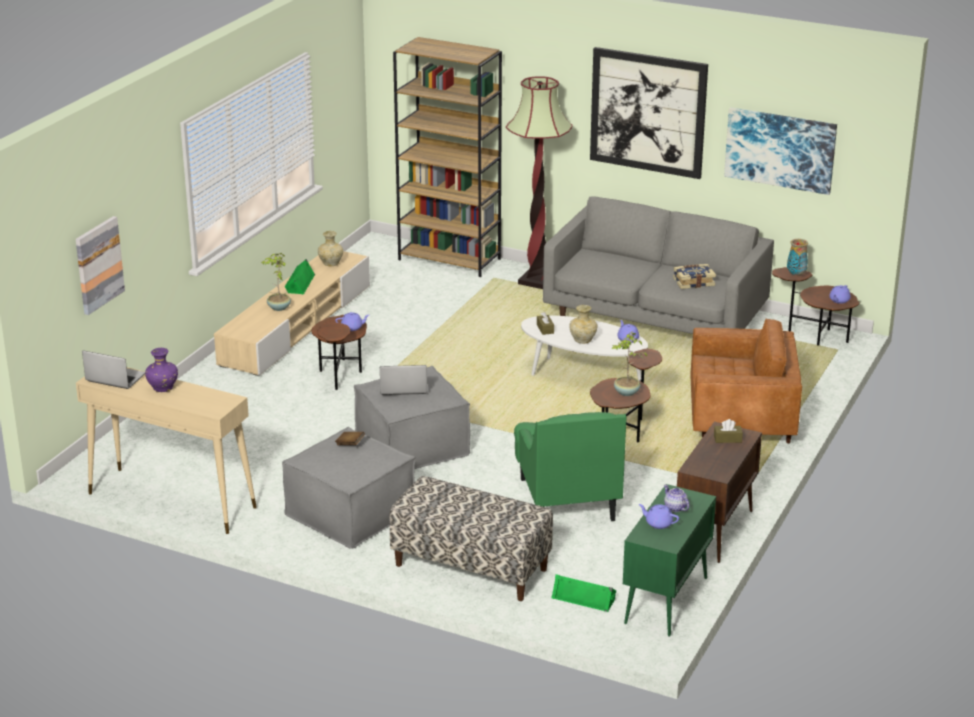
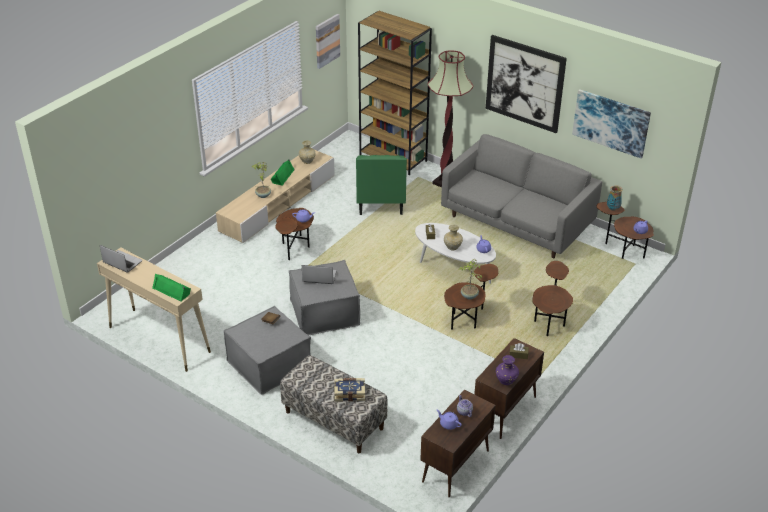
camera: 10 degrees right, 10 degrees up
(98, 265) = (125, 178): picture -> picture (327, 41)
(163, 388) = (149, 274): purple vase -> purple vase (506, 380)
(566, 498) = (413, 370): green armchair -> green armchair (380, 199)
(584, 597) = (401, 456): green speaker -> green speaker (172, 290)
(666, 601) = (455, 467): green cabinet -> brown cabinet
(693, 282) = (540, 206): book -> book (349, 393)
(740, 422) = (549, 319): brown armchair -> brown side table

